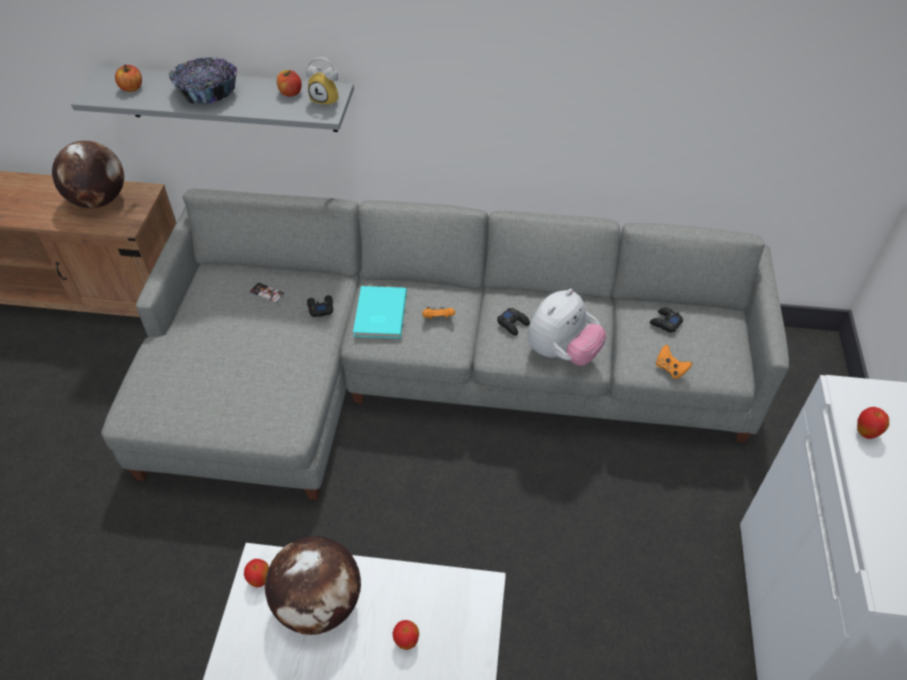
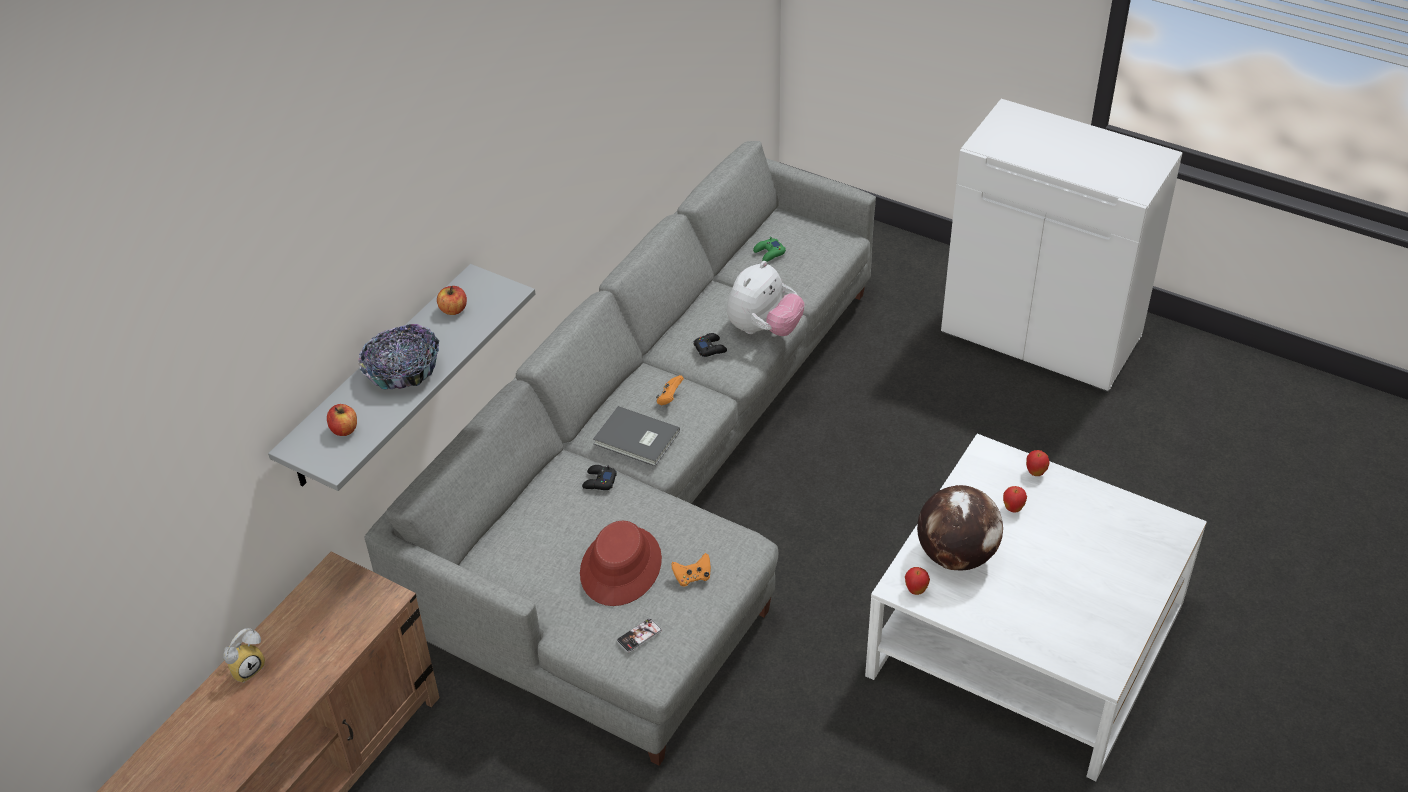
camera: 65 degrees left, 5 degrees down
(99, 200) = (317, 618): globe -> none
(230, 353) = (621, 567): none -> red hat
(267, 293) = (549, 520): phone -> phone (639, 636)
(327, 100) = (487, 286): alarm clock -> alarm clock (247, 667)
(378, 314) = (636, 439): turquoise book -> grey book
(562, 353) = (764, 329): plush toy -> plush toy turned 60 degrees clockwise
(665, 323) = (769, 253): black game controller -> green game controller
(670, 369) = (821, 271): orange game controller -> orange game controller (692, 577)
(865, 433) = (1019, 152): apple -> apple (1035, 473)

